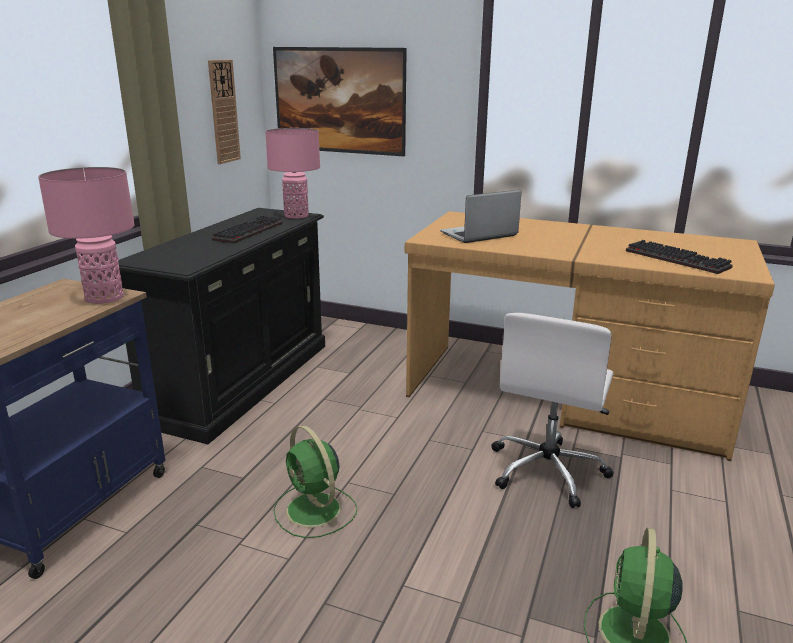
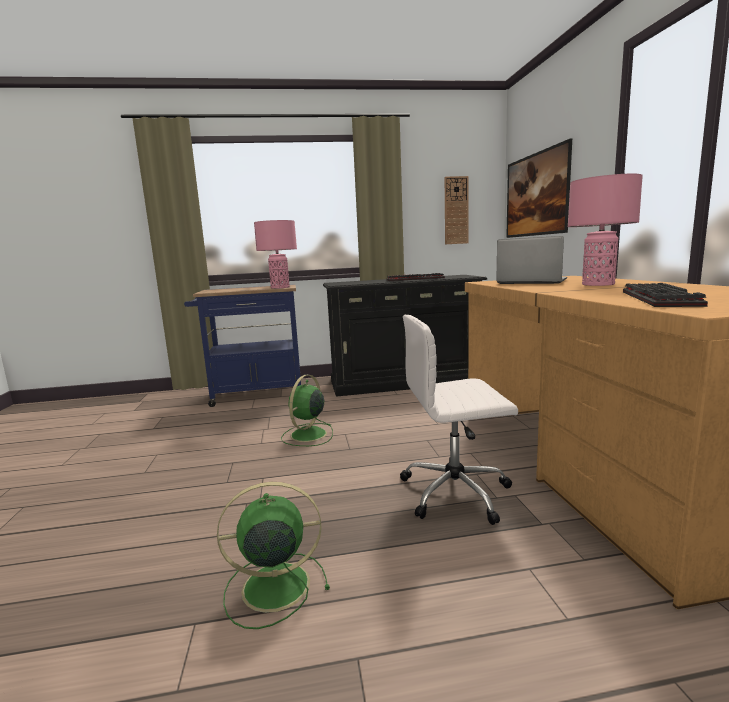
camera: 60 degrees right, 10 degrees down
(295, 215) = (467, 276): pink table lamp -> pink table lamp (597, 284)

